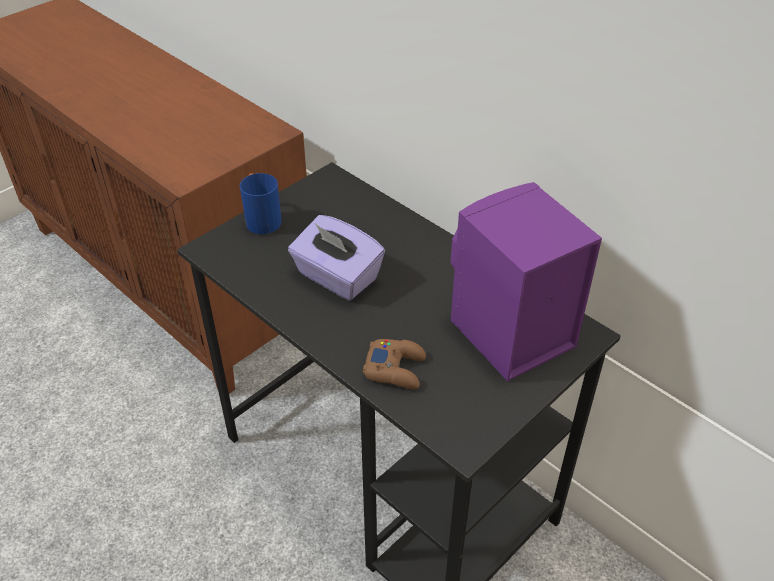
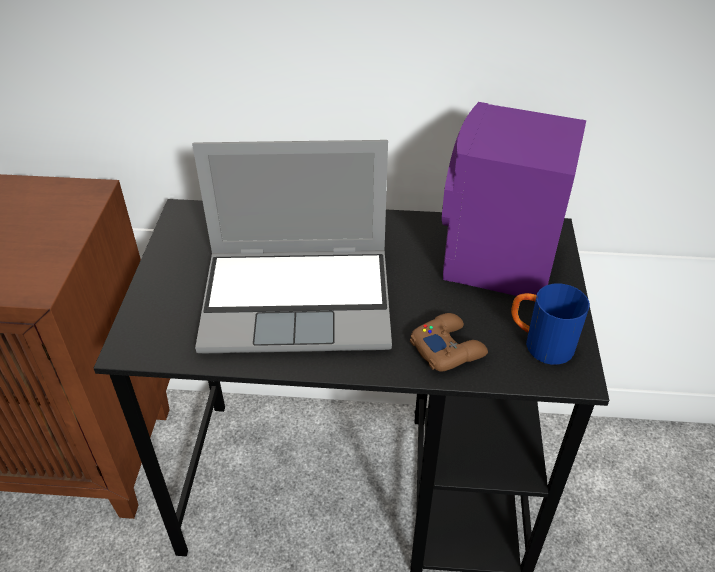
camera: 40 degrees left, 0 degrees up
(261, 219) = (157, 287): blue mug -> blue mug (539, 344)
(337, 277) = (300, 300): purple tissue box -> laptop

